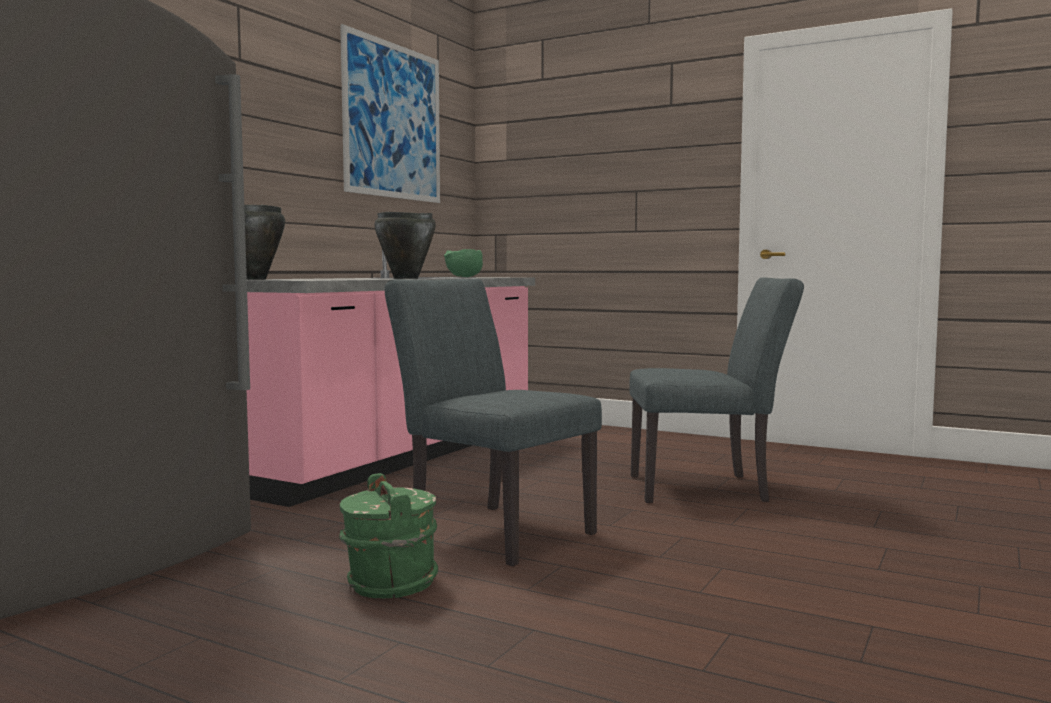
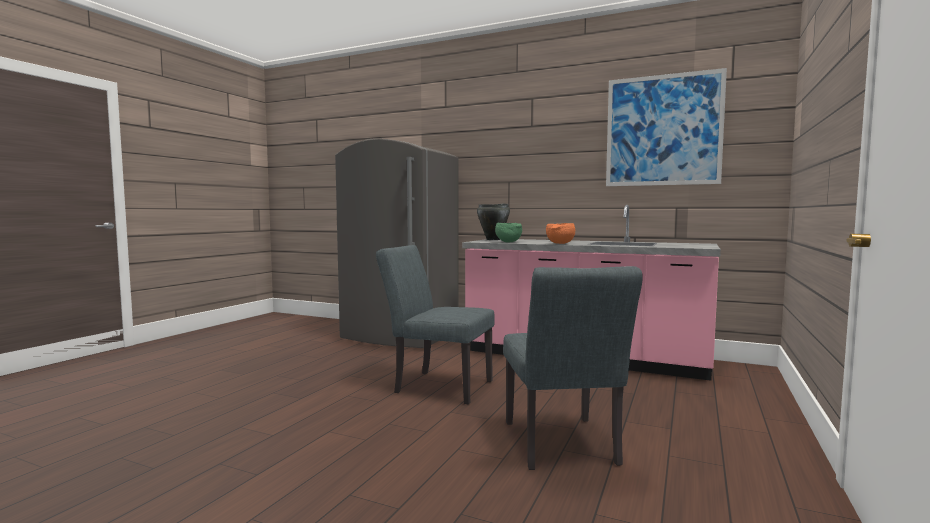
camera: 85 degrees right, 0 degrees up
(389, 583) = (362, 374): green bucket -> none
(406, 278) = (560, 243): black cooking pot -> orange bowl
(464, 277) = (678, 245): green bowl -> green bowl (507, 242)
(491, 530) = (437, 386): grey chair -> grey chair turned 105 degrees counterclockwise

